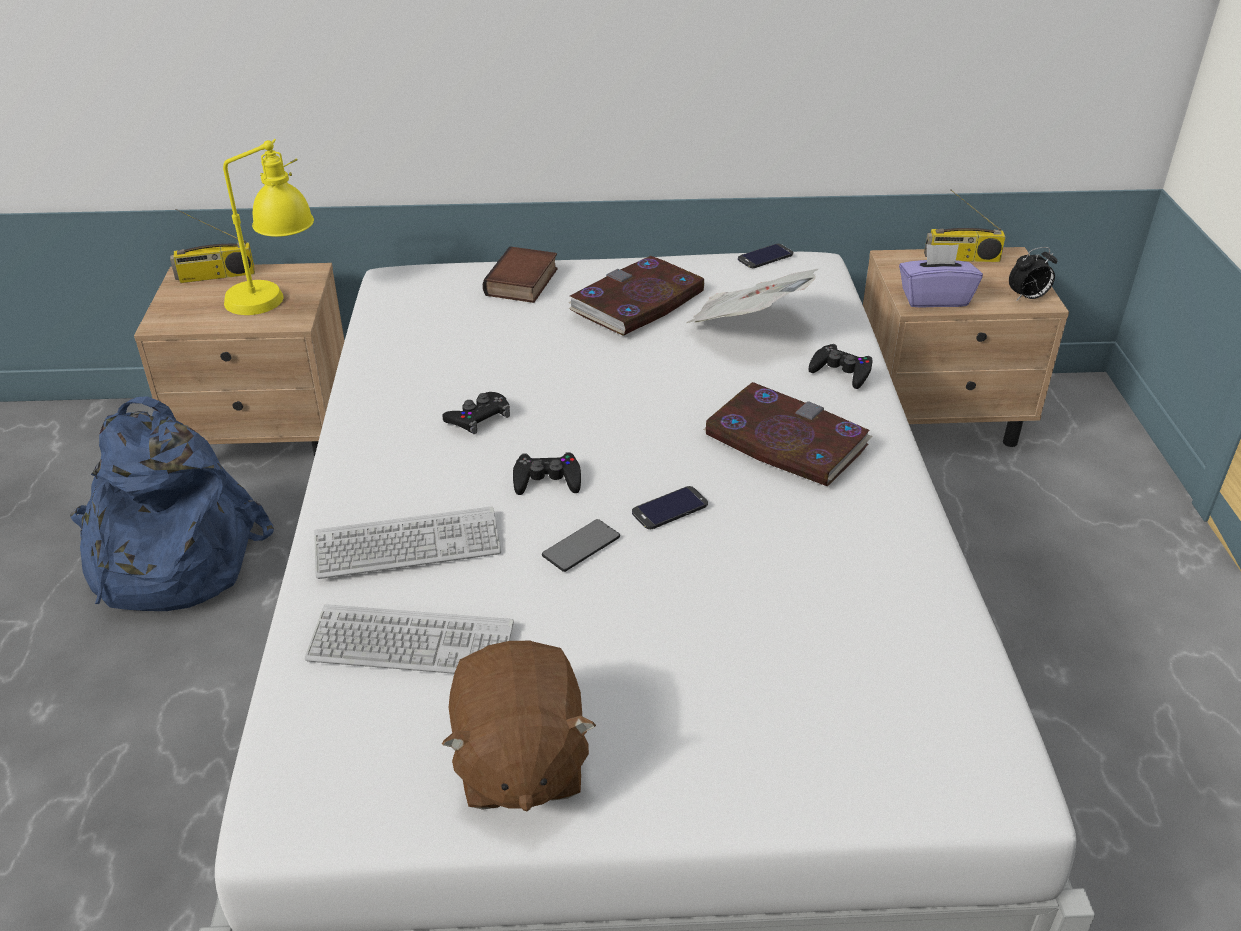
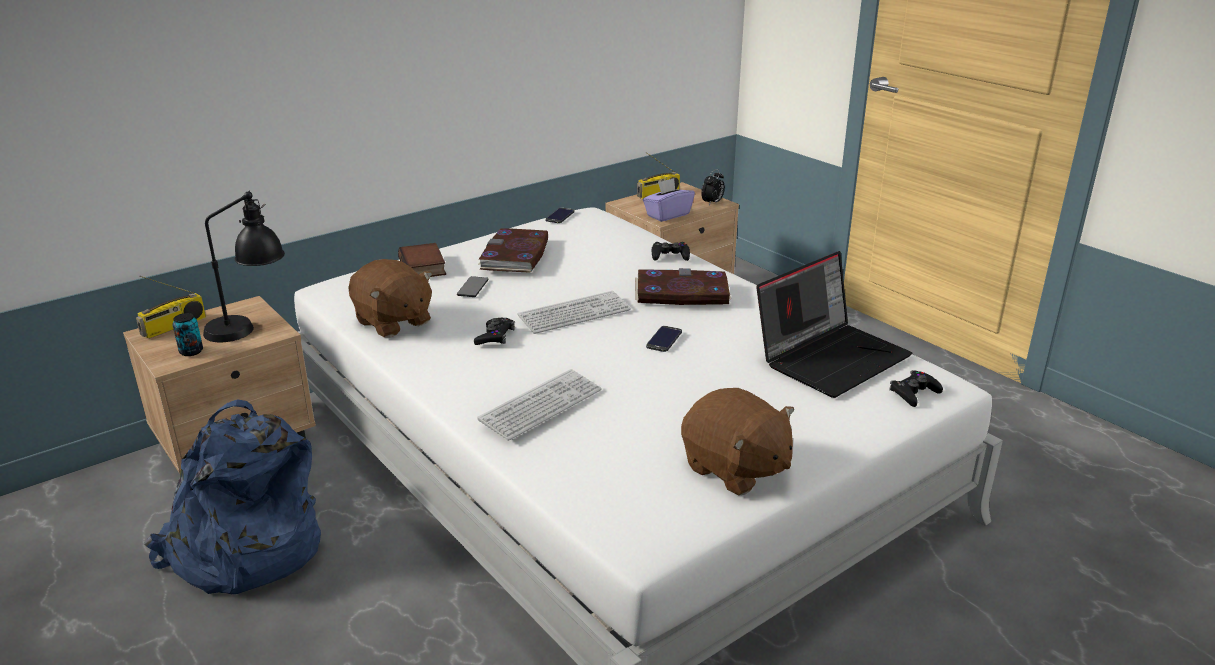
camera: 35 degrees left, 10 degrees down
(195, 314) = (191, 351): none -> can
(277, 303) = (251, 327): yellow table lamp -> black table lamp
(403, 352) = (393, 322): none -> brown plush toy
(411, 644) = (607, 447): keyboard -> keyboard (574, 314)
(547, 480) = (580, 350): black game controller -> black game controller (914, 393)
(581, 547) = (641, 371): phone -> phone (473, 288)
(748, 326) = (596, 248): newspaper -> none
(875, 643) = (831, 357): none -> laptop

